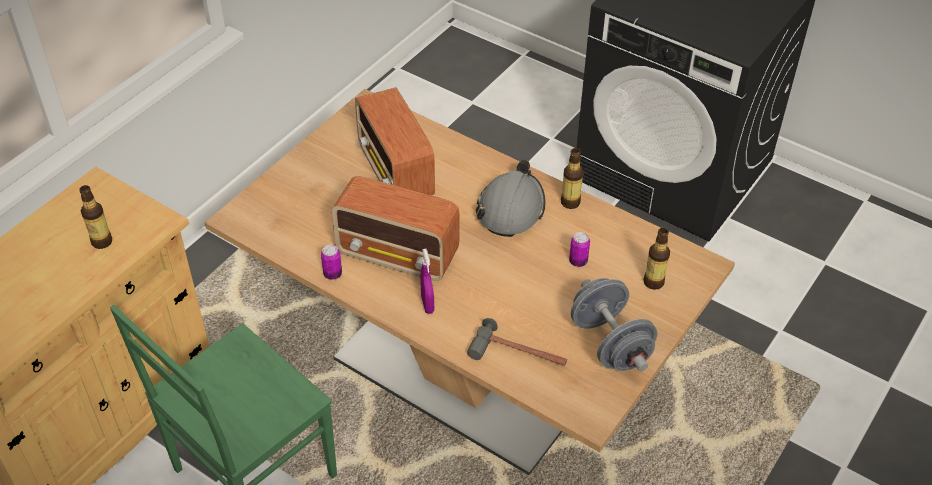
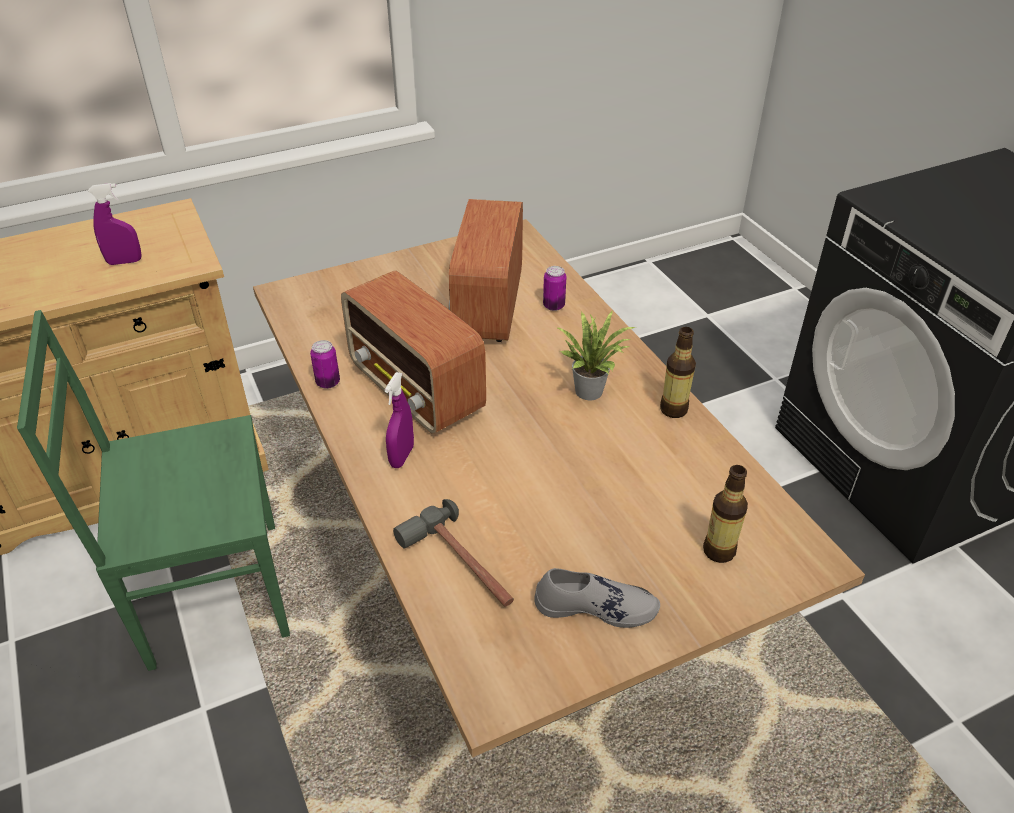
camera: 30 degrees right, 5 degrees down
(102, 242) = (124, 262): bottle -> purple spray bottle
(511, 208) = (591, 389): grey hard hat -> potted plant
(578, 261) = (631, 482): can -> can (553, 306)
(610, 343) = (596, 606): grey dumbbell -> grey shoe

